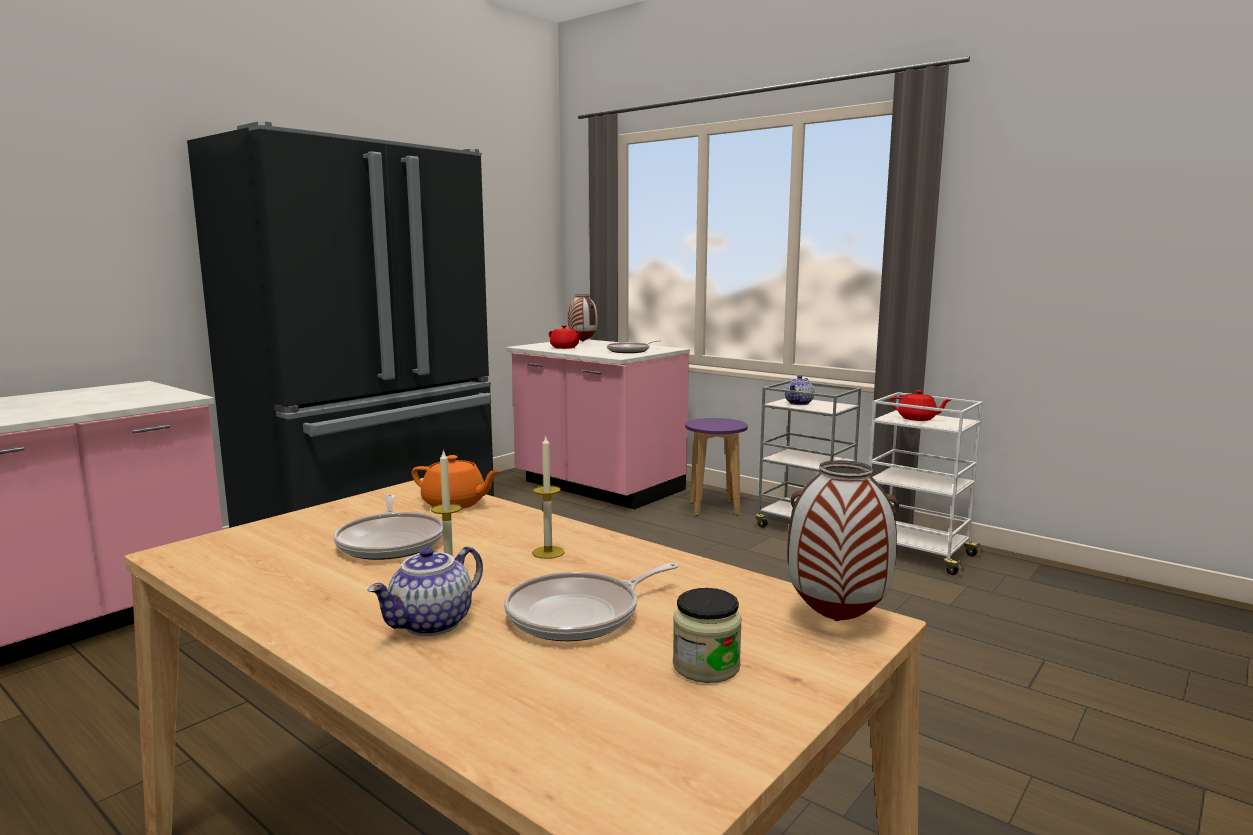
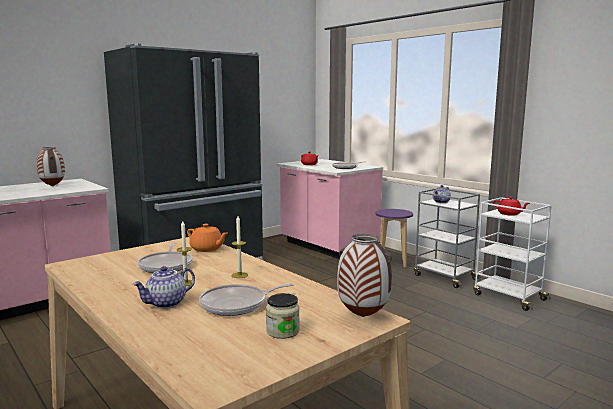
camera: 10 degrees right, 0 degrees up
(582, 341) = (322, 161): vase -> vase (52, 186)

